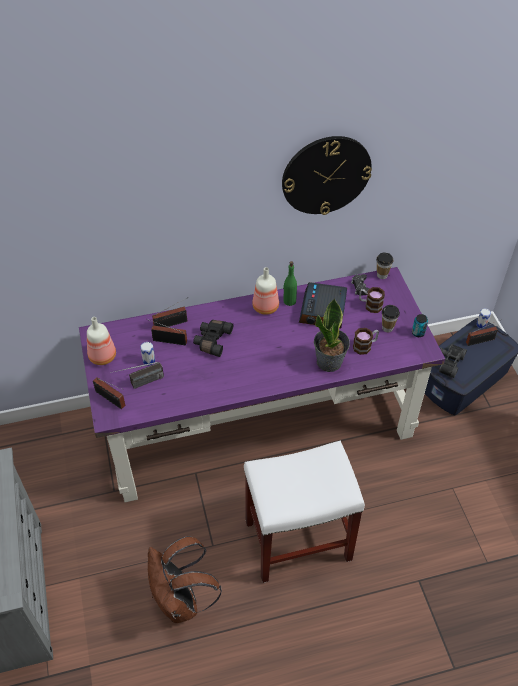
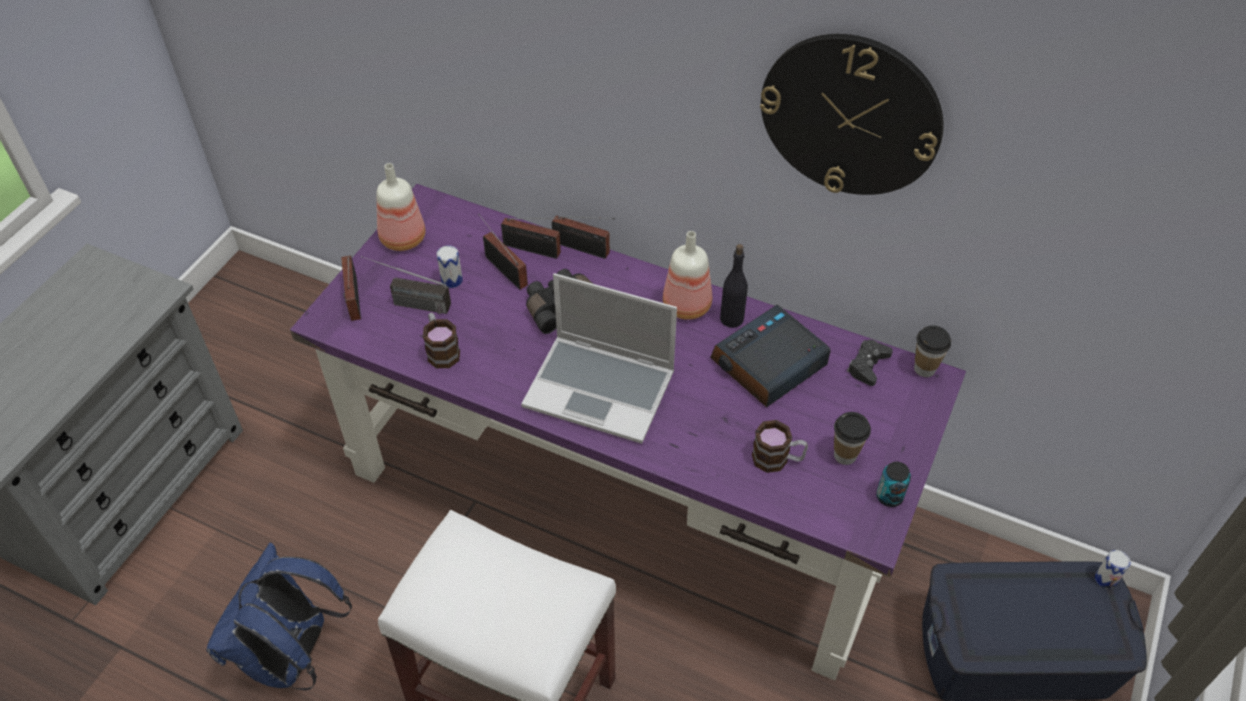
camera: 40 degrees right, 0 degrees up
(182, 601) = (294, 657): brown backpack -> blue backpack
(268, 364) = (602, 389): none -> laptop
(289, 301) = (731, 318): green bottle -> black bottle
(329, 362) = (695, 446): potted plant -> none
(370, 305) = (853, 402): mug -> mug (441, 350)
(448, 362) = (978, 599): black binoculars -> none
(481, 341) = (1079, 606): radio -> radio (584, 249)

